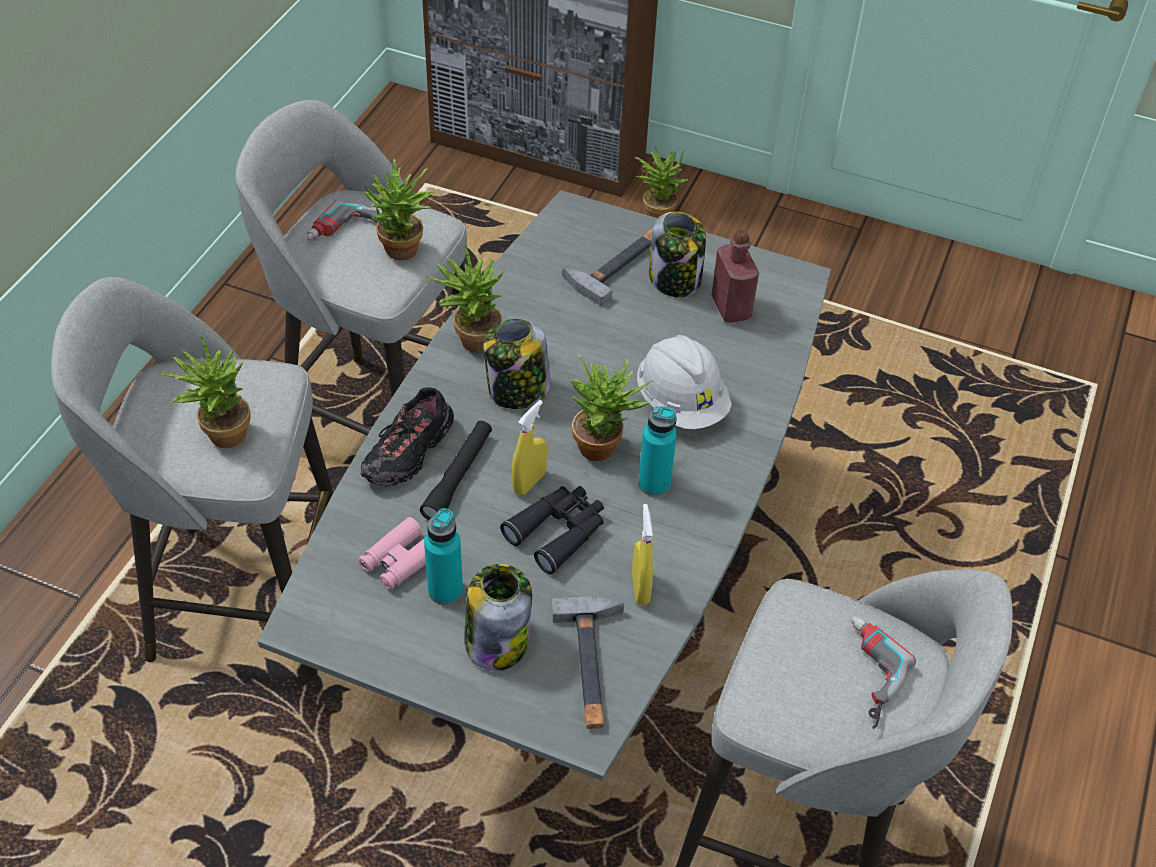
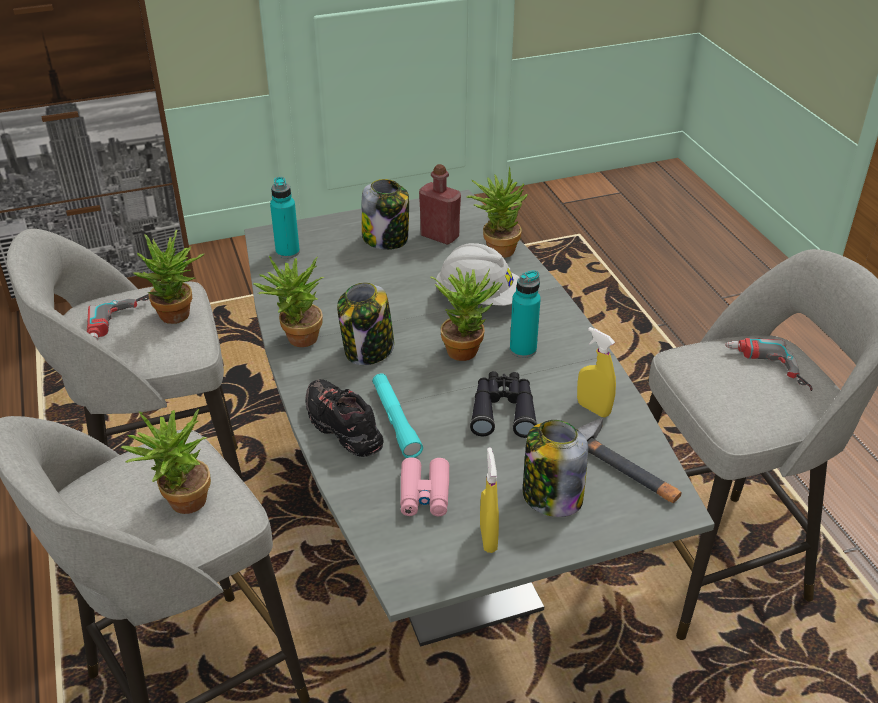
camera: 40 degrees left, 10 degrees down
(409, 452) = (343, 428): black shoe -> black shoe turned 150 degrees clockwise
(445, 591) = (479, 491): turquoise bottle -> turquoise bottle (287, 252)
(458, 476) = (395, 421): black flashlight -> turquoise flashlight
(529, 483) = (447, 395): yellow spray bottle -> yellow spray bottle (488, 538)
(617, 264) = (338, 249): hammer -> none
(657, 212) = (229, 274): potted plant -> potted plant (496, 248)

